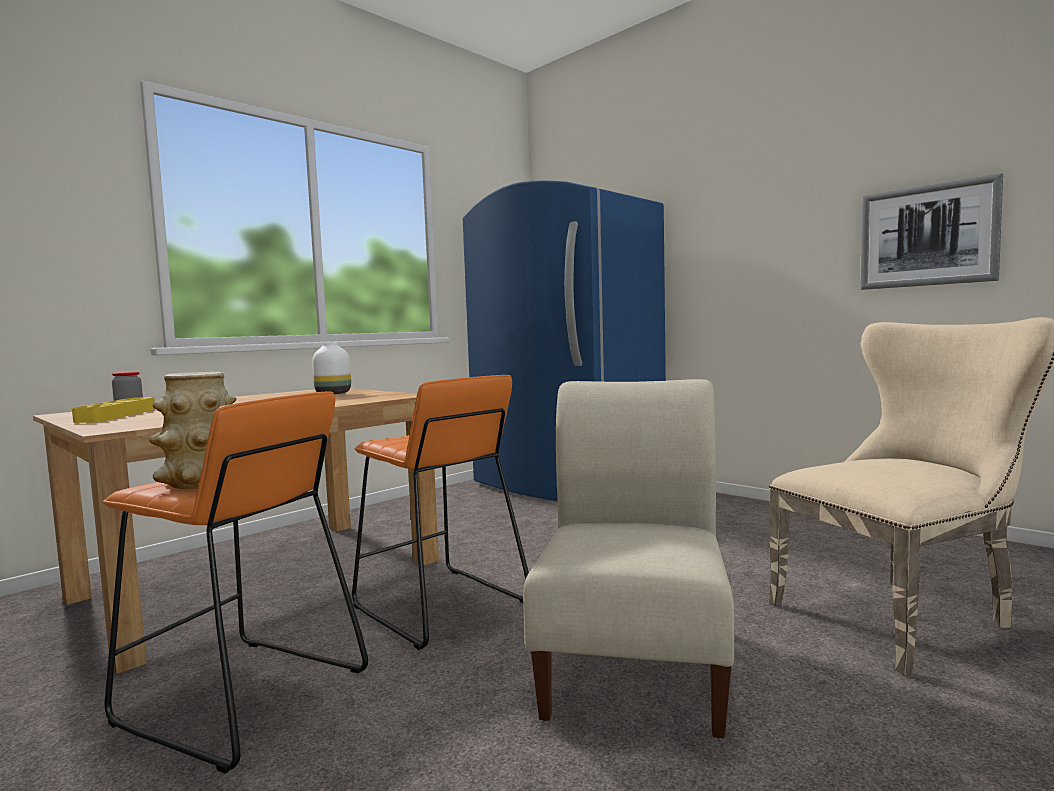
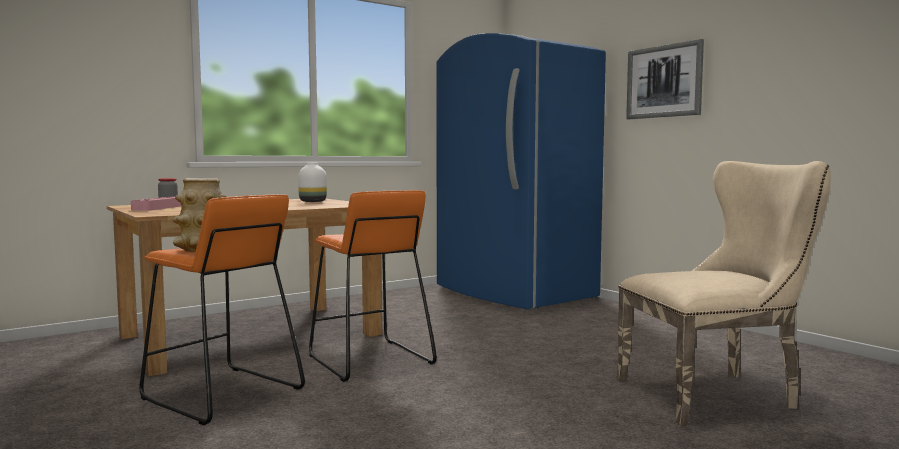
camera: 10 degrees right, 0 degrees up
(117, 415) = (159, 208): yellow tray -> pink tray
(636, 659) = (489, 400): beige chair -> none
(927, 236) = (812, 86): picture -> picture (664, 81)

